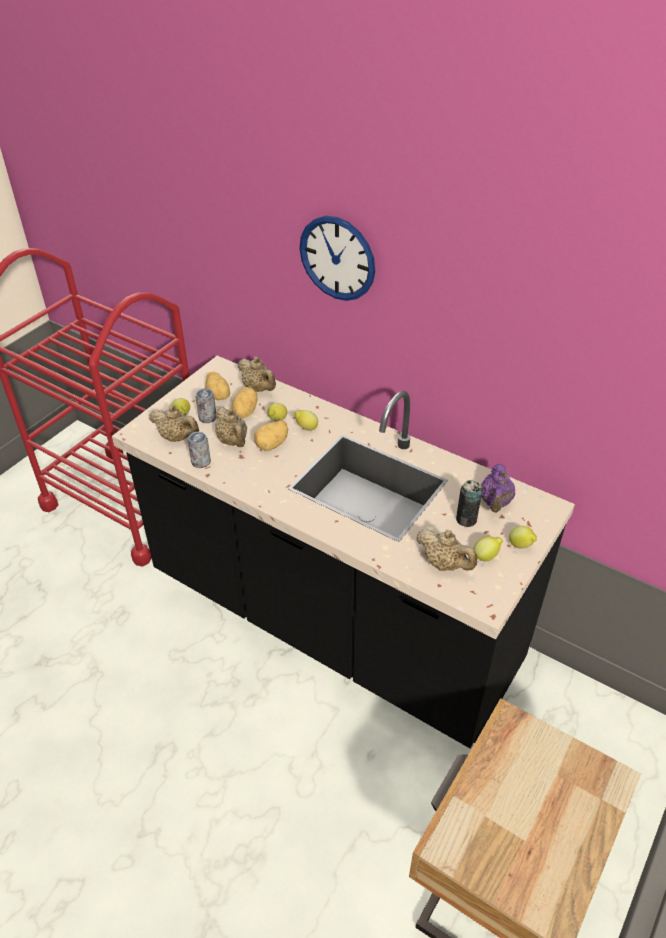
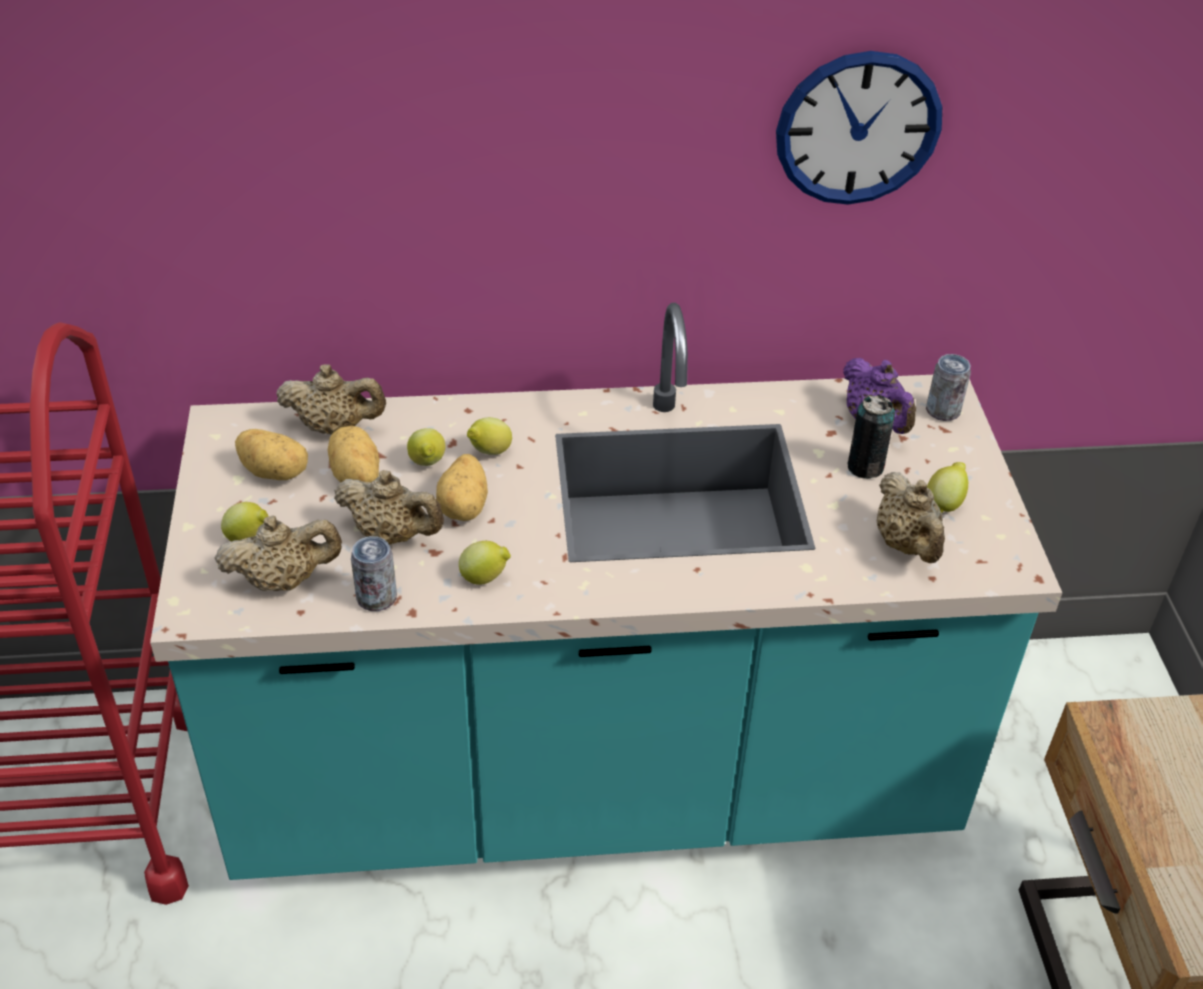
camera: 40 degrees left, 0 degrees up
(207, 418) = (301, 519): can -> can (942, 411)
(333, 620) = (592, 781): black counter -> turquoise counter
(337, 258) = (473, 110): wall clock -> wall clock (858, 128)
(444, 564) = (906, 545): beige teapot -> beige teapot turned 75 degrees clockwise
(521, 546) = (968, 464): lemon -> lemon (485, 578)

